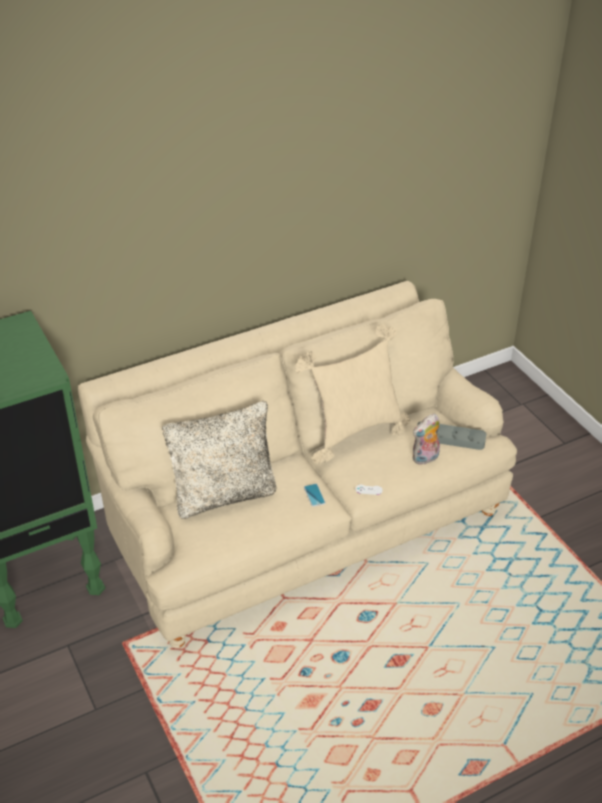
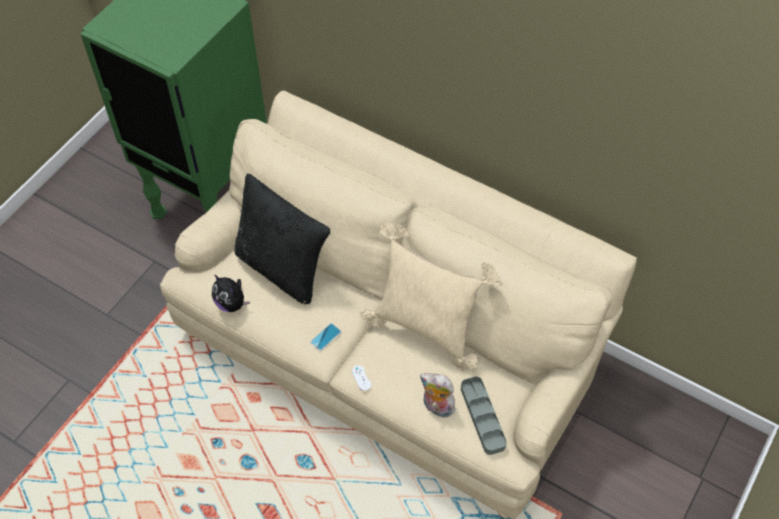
camera: 60 degrees right, 15 degrees up
(225, 497) = (282, 271): beige pillow -> black pillow
(231, 542) = (232, 303): none -> plush toy

